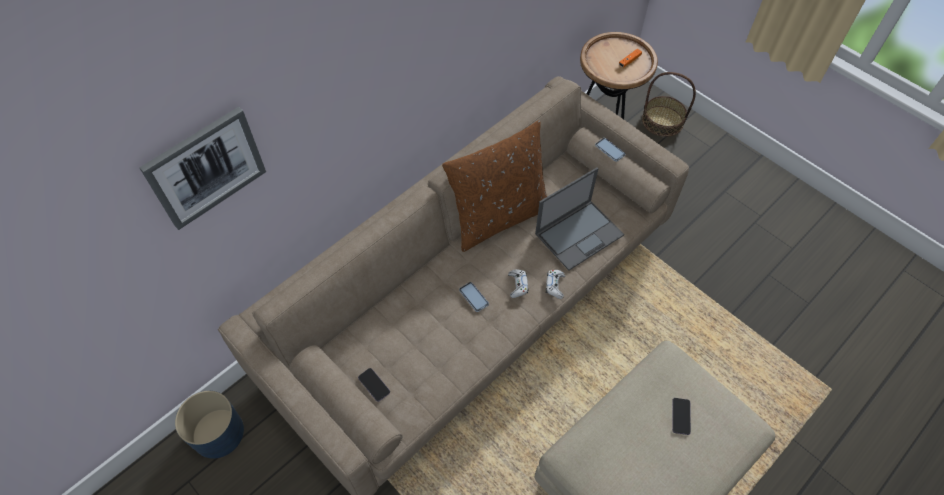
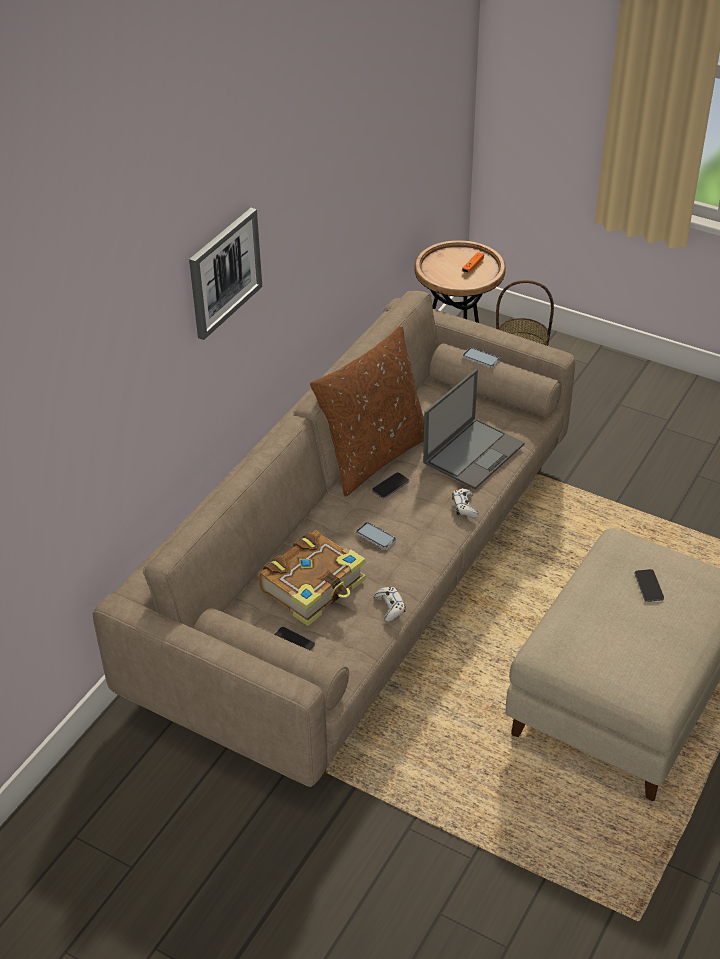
camera: 15 degrees left, 15 degrees down
(205, 167) = (96, 381): picture -> picture (224, 272)
(218, 433) = (93, 778): blue planter -> none
(409, 334) = (314, 587): none -> book
(501, 250) = (390, 486): none -> phone
(518, 285) = (422, 515): white game controller -> white game controller (390, 607)

